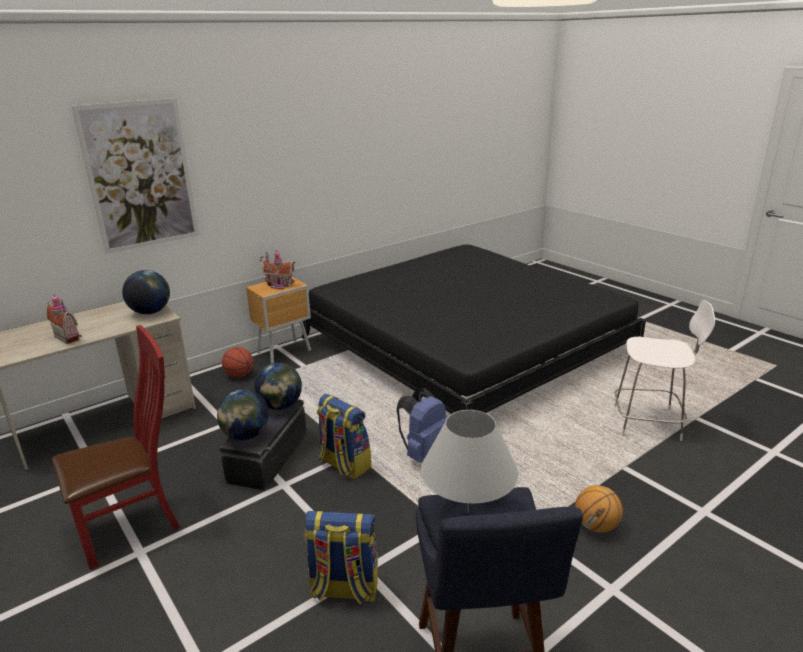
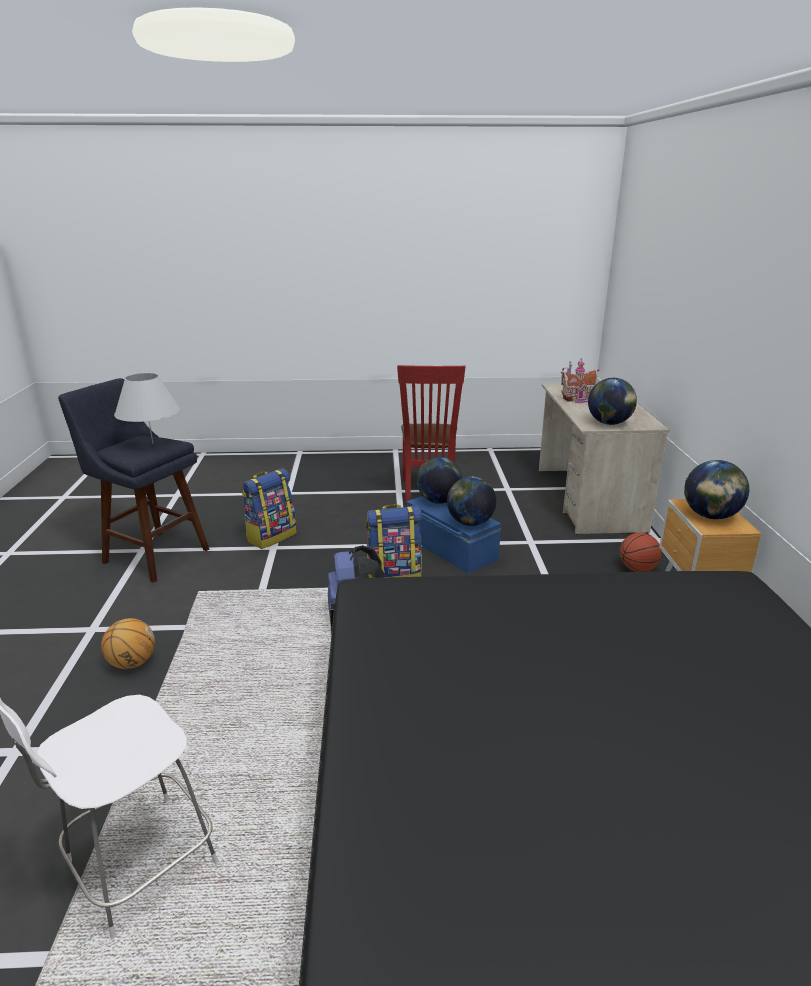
camera: 125 degrees right, 0 degrees up
(140, 176) = (706, 294): picture -> none
(269, 457) = (450, 548): black storage box -> blue storage box
(279, 286) = (710, 516): toy house -> globe

